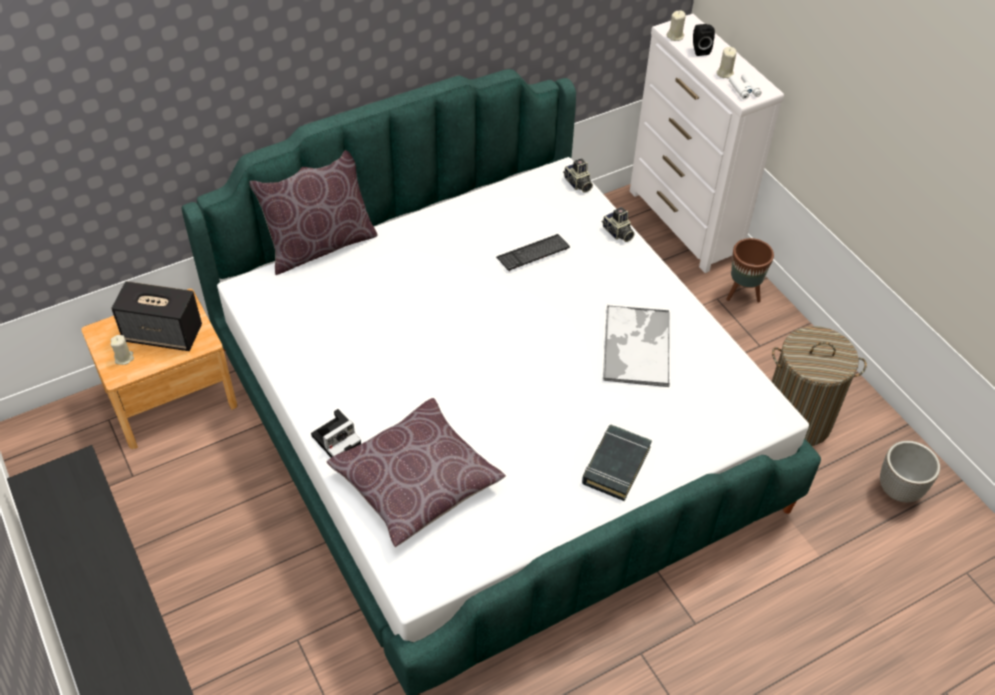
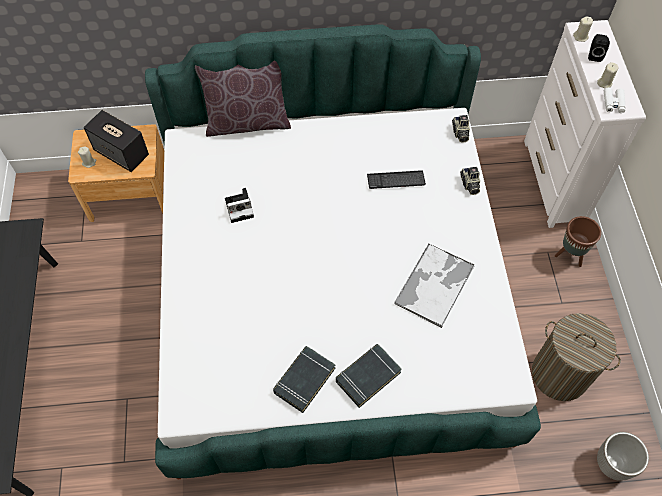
camera: 25 degrees right, 10 degrees up
(337, 439) = (184, 278): camera -> camera (240, 207)
(416, 482) = (220, 333): brown pillow -> none
(545, 496) = (304, 380): none -> black book

